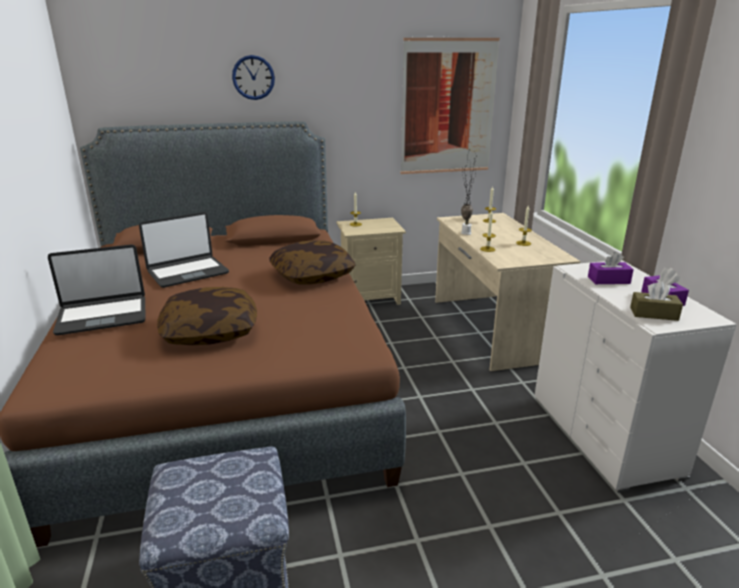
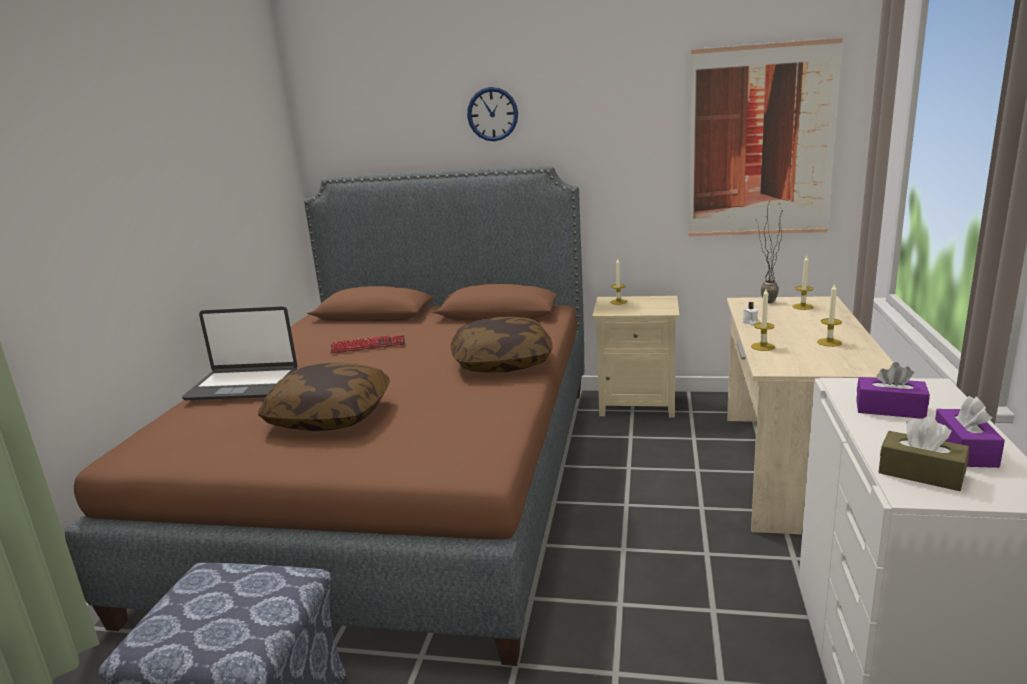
camera: 25 degrees right, 5 degrees down
(187, 272) = (368, 346): laptop -> keyboard

